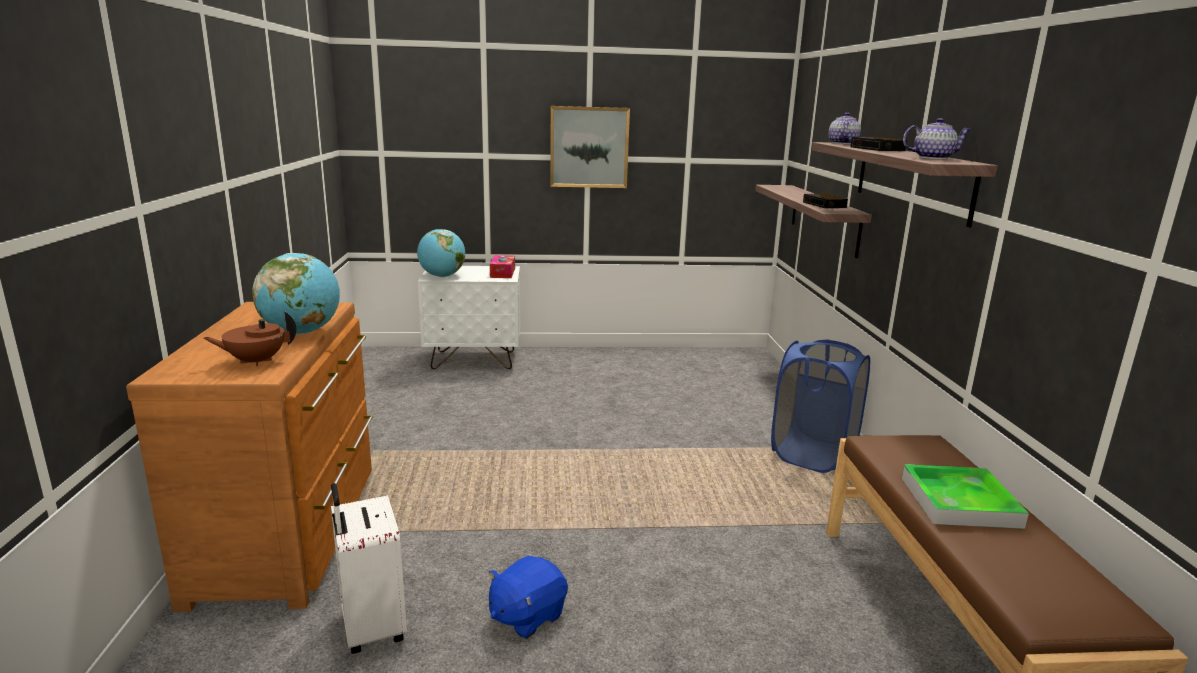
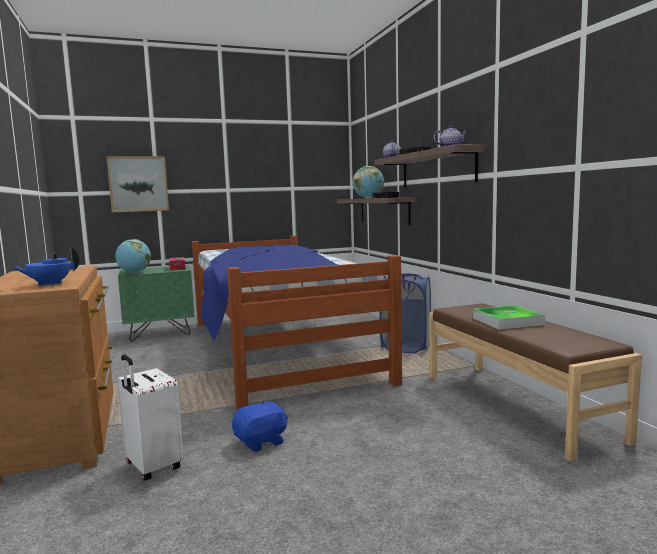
camera: 15 degrees left, 10 degrees down
(256, 361) = (49, 284): brown teapot -> blue teapot
(302, 332) = (71, 275): globe -> globe (368, 198)
(474, 360) = (160, 333): white nightstand -> green nightstand
(526, 616) = (261, 442): blue plush toy -> blue plush toy turned 150 degrees counterclockwise
(589, 147) = (228, 182): picture -> picture (138, 184)
(617, 420) = (276, 348): none -> bed

